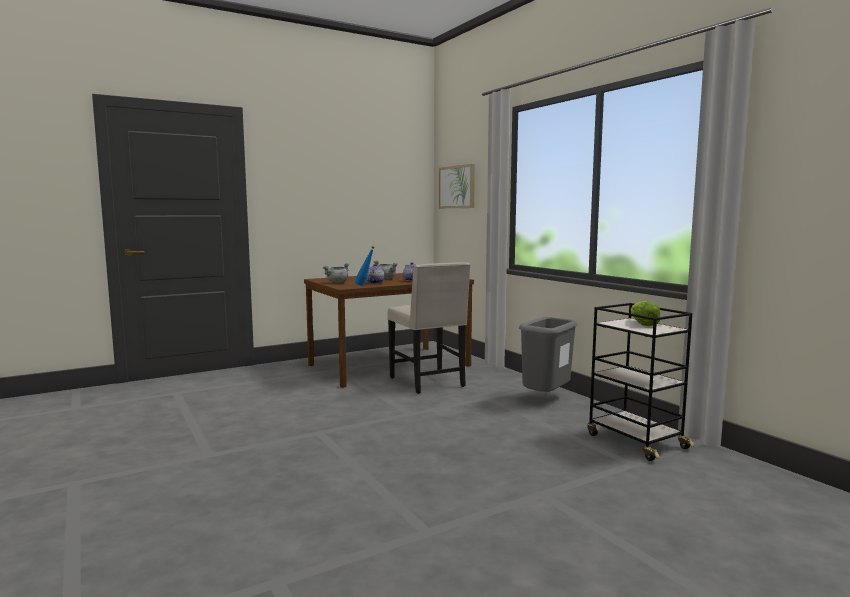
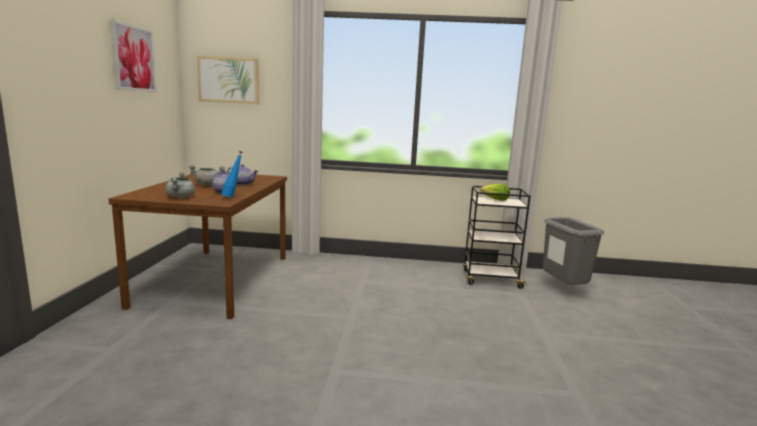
camera: 55 degrees left, 5 degrees up
(369, 176) = (133, 58): none -> picture
(429, 382) = (292, 284): beige chair -> none
(545, 399) = (393, 268): grey trash can -> grey trash can (562, 289)

